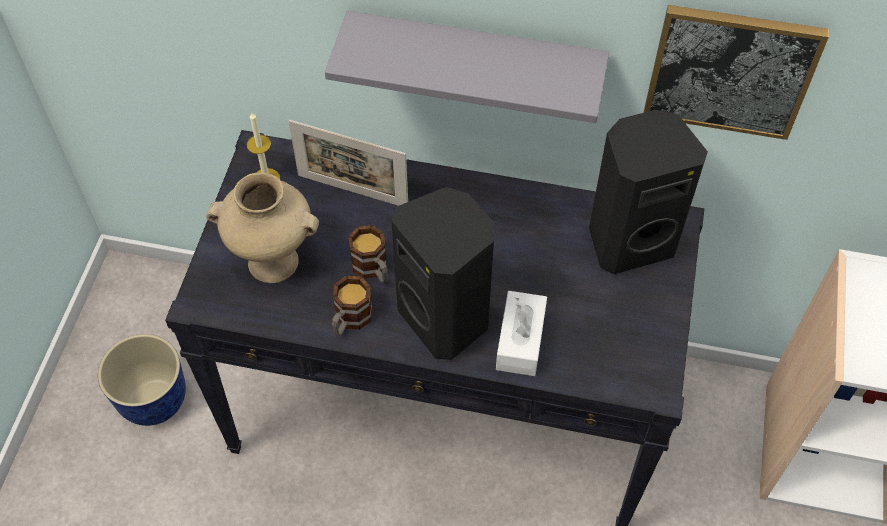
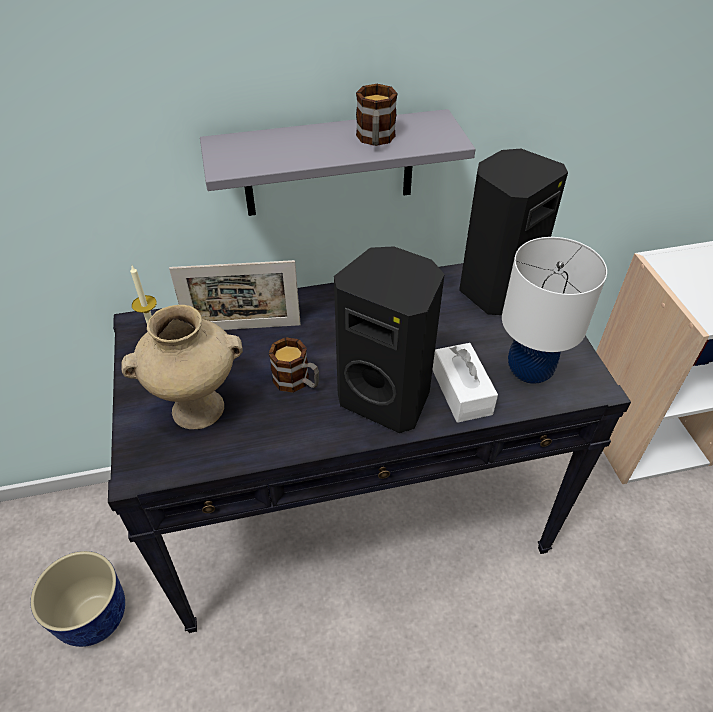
camera: 25 degrees left, 10 degrees down
(350, 320) = (300, 431): mug -> mug (375, 140)
(599, 347) = (528, 373): none -> white table lamp
(730, 71) = (550, 99): picture -> none

